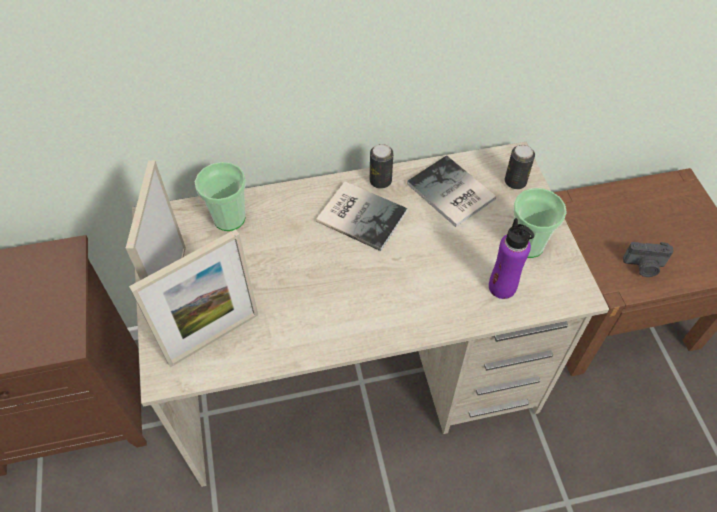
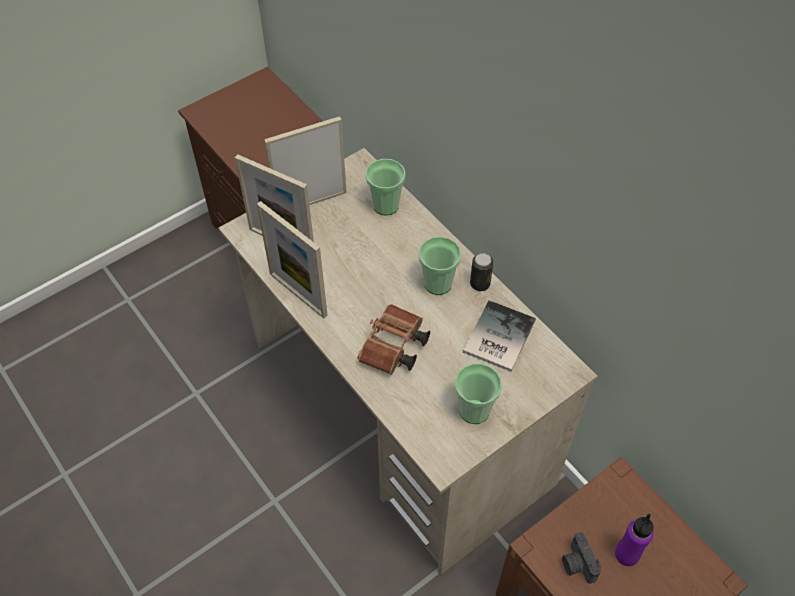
camera: 65 degrees right, 0 degrees up
(301, 348) = (298, 294): none -> picture frame
(361, 214) = (438, 283): book -> cup
(423, 283) = (393, 349): none -> brown binoculars
(502, 287) = (419, 404): purple bottle -> purple bottle (626, 554)
(515, 182) = (540, 381): can -> none

